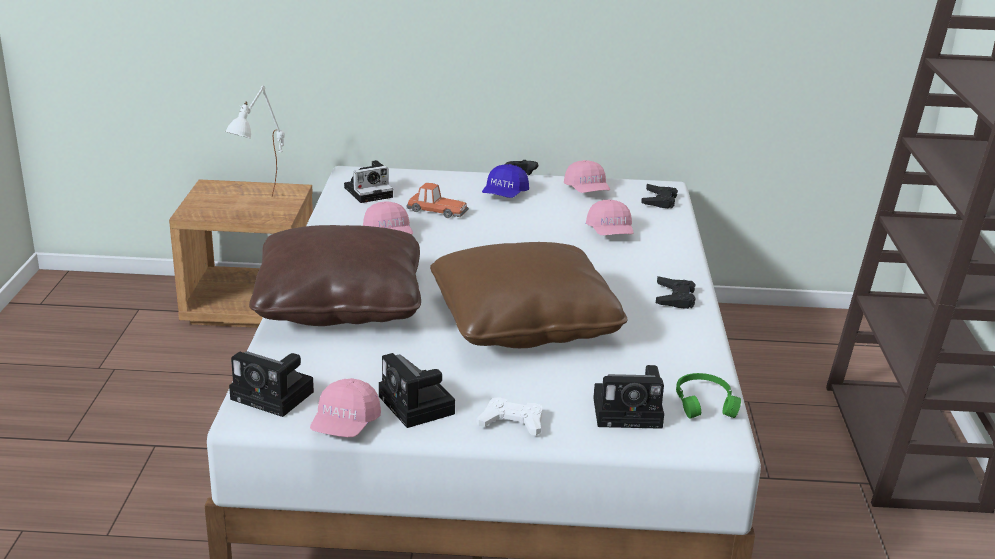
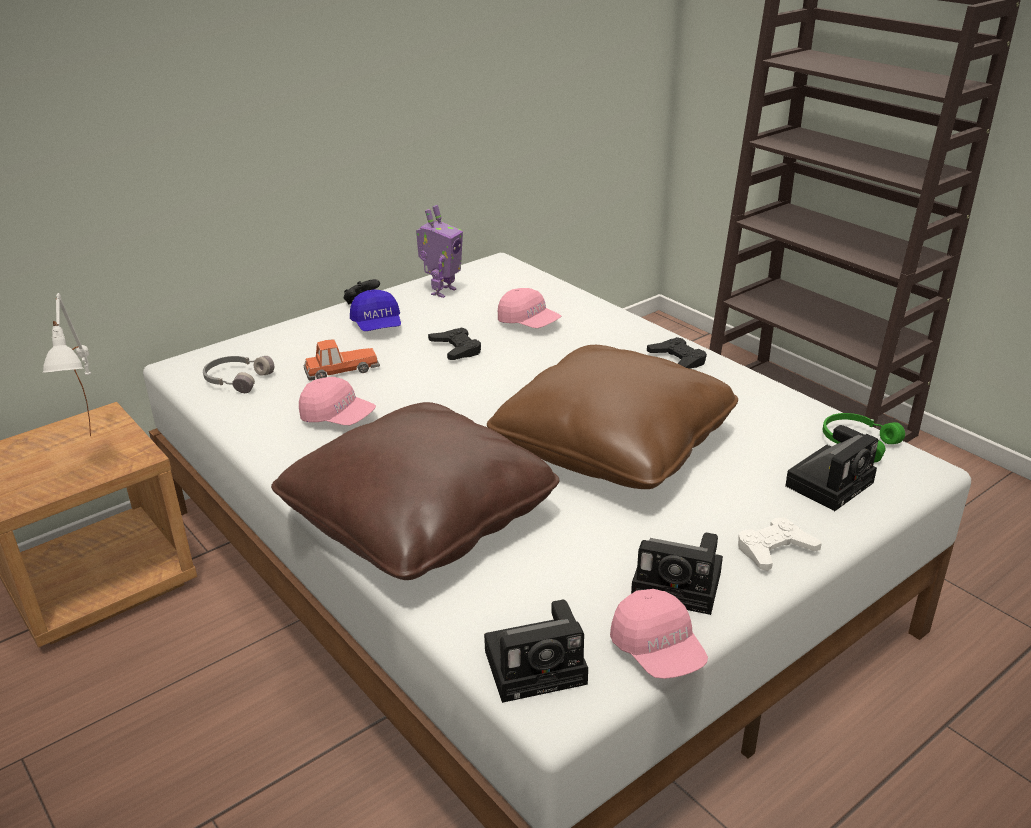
camera: 40 degrees left, 5 degrees up
(370, 192) = (237, 379): camera -> grey headphones
(587, 190) = (442, 291): pink cap -> toy robot
(659, 200) = (515, 276): black game controller -> black game controller (456, 349)

